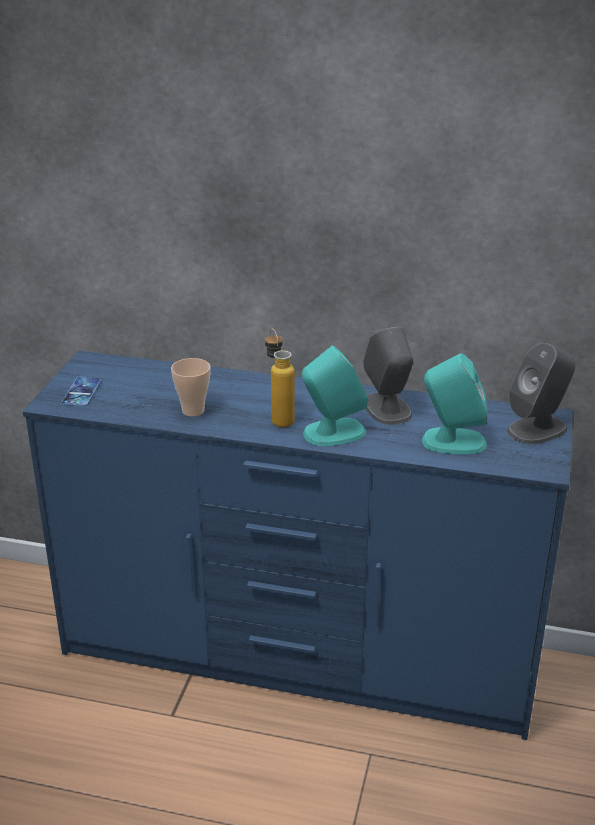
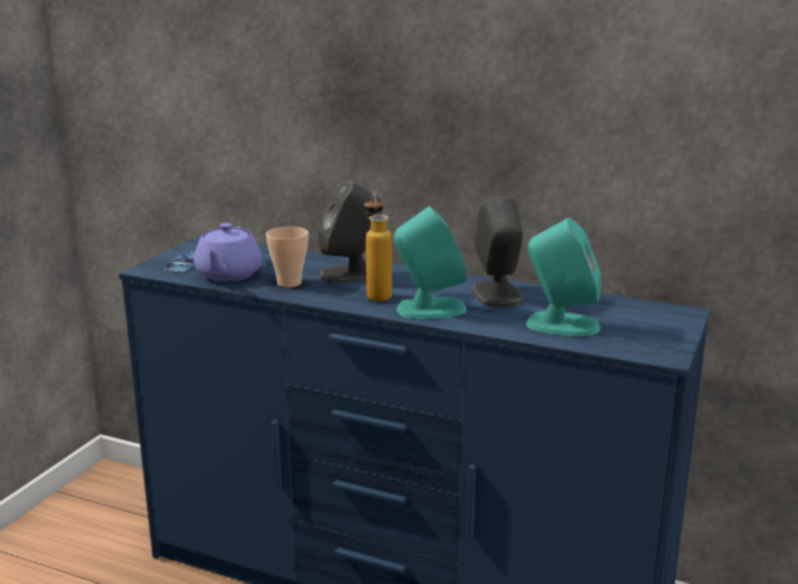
camera: 10 degrees right, 10 degrees down
(130, 405) = (228, 275): none -> purple teapot
(537, 429) = (663, 322): grey speaker -> grey speaker (351, 274)

